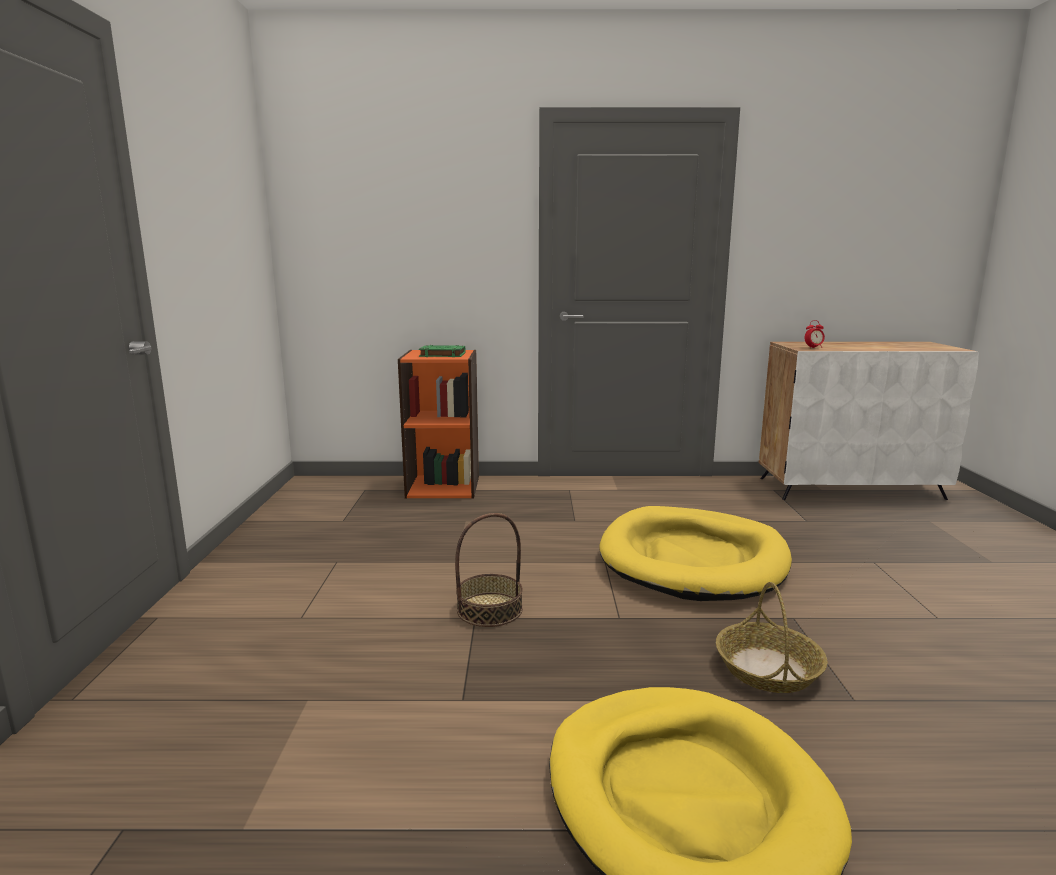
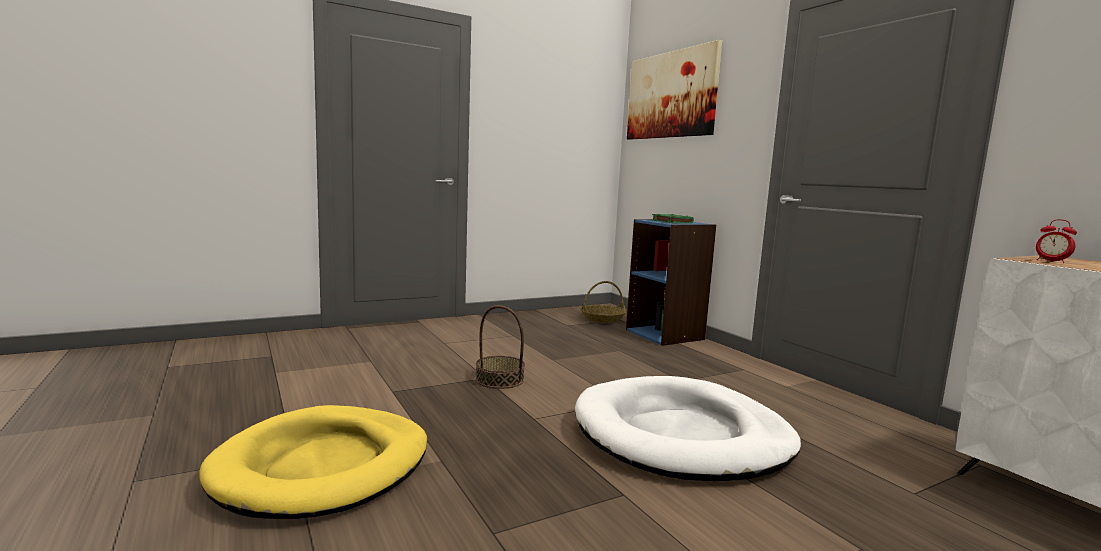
camera: 60 degrees right, 5 degrees down
(369, 191) = (671, 95): none -> picture
(443, 486) = (665, 334): orange bookcase -> blue bookcase
(693, 559) = (682, 435): yellow dog bed -> white dog bed
(768, 669) = (510, 486): basket -> basket (602, 319)

